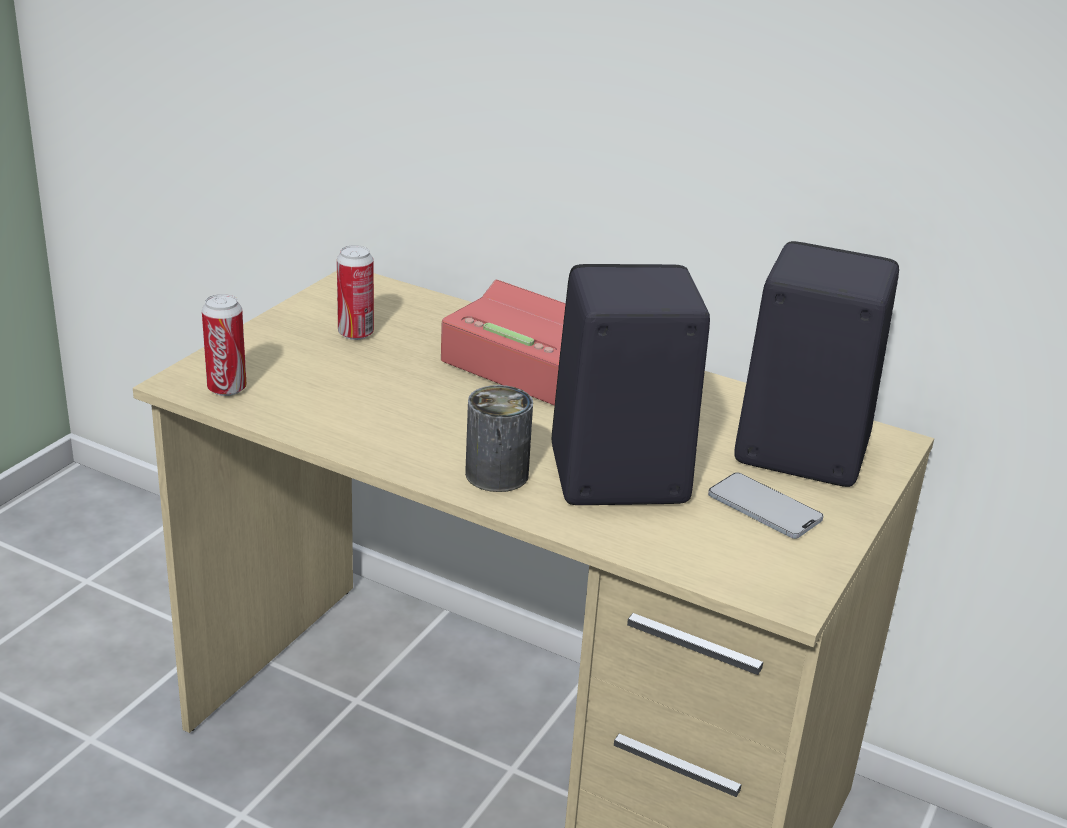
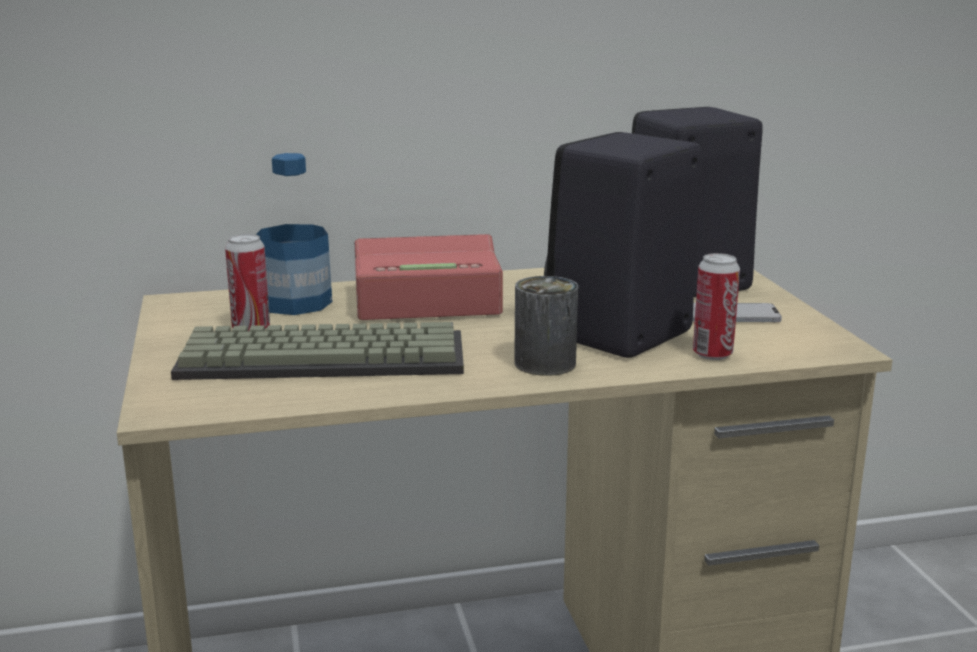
camera: 40 degrees left, 10 degrees down
(227, 389) = (216, 398): can -> can (712, 354)
(359, 385) = (326, 356): none -> keyboard
(431, 321) = (295, 303): none -> bottle

